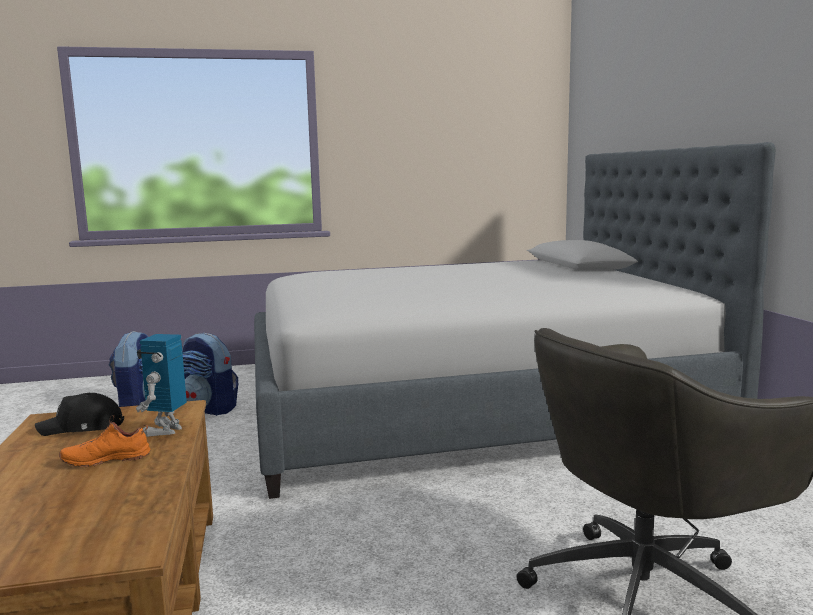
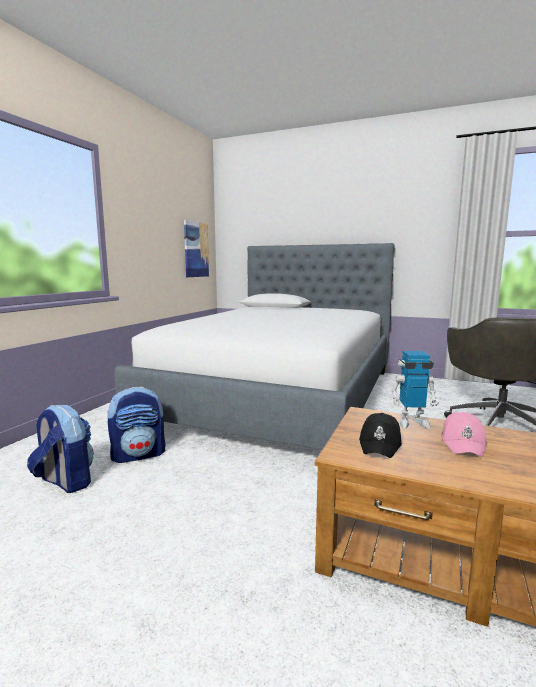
camera: 55 degrees left, 0 degrees up
(107, 459) = (463, 443): orange shoe -> pink cap
(164, 430) = (412, 422): toy robot -> toy robot turned 45 degrees counterclockwise
(509, 164) = (196, 249): none -> picture

